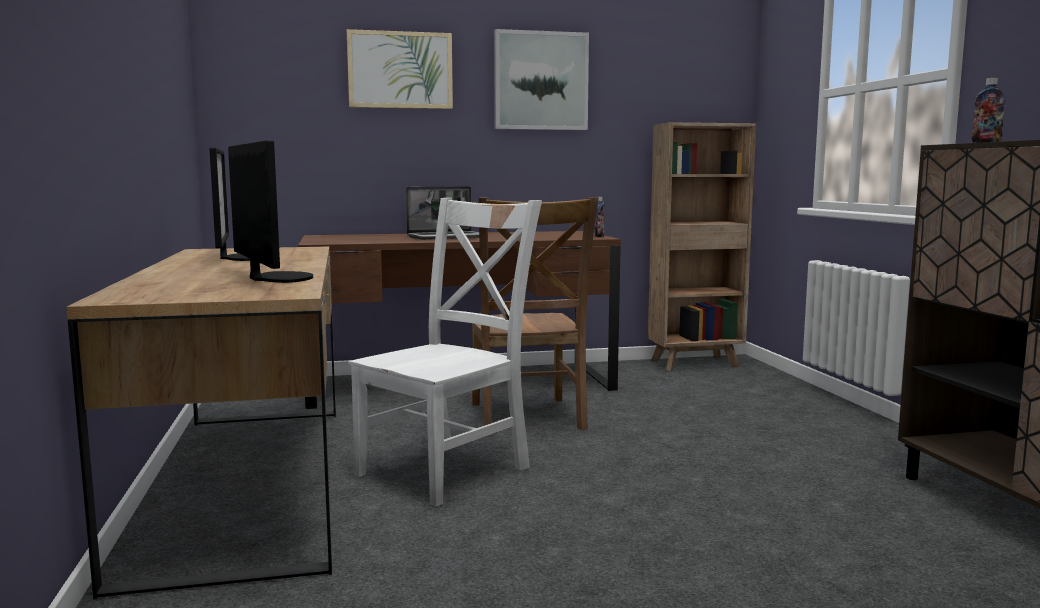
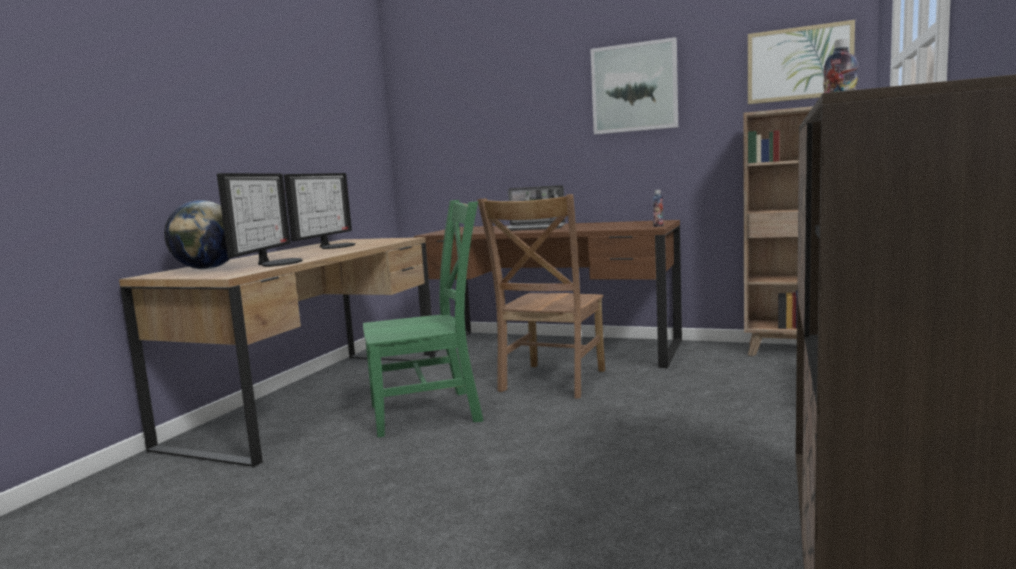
camera: 35 degrees right, 0 degrees up
(180, 288) = (207, 268): none -> globe
(400, 70) = (519, 95): picture -> picture (799, 64)
(448, 469) = (431, 412): white chair -> green chair

